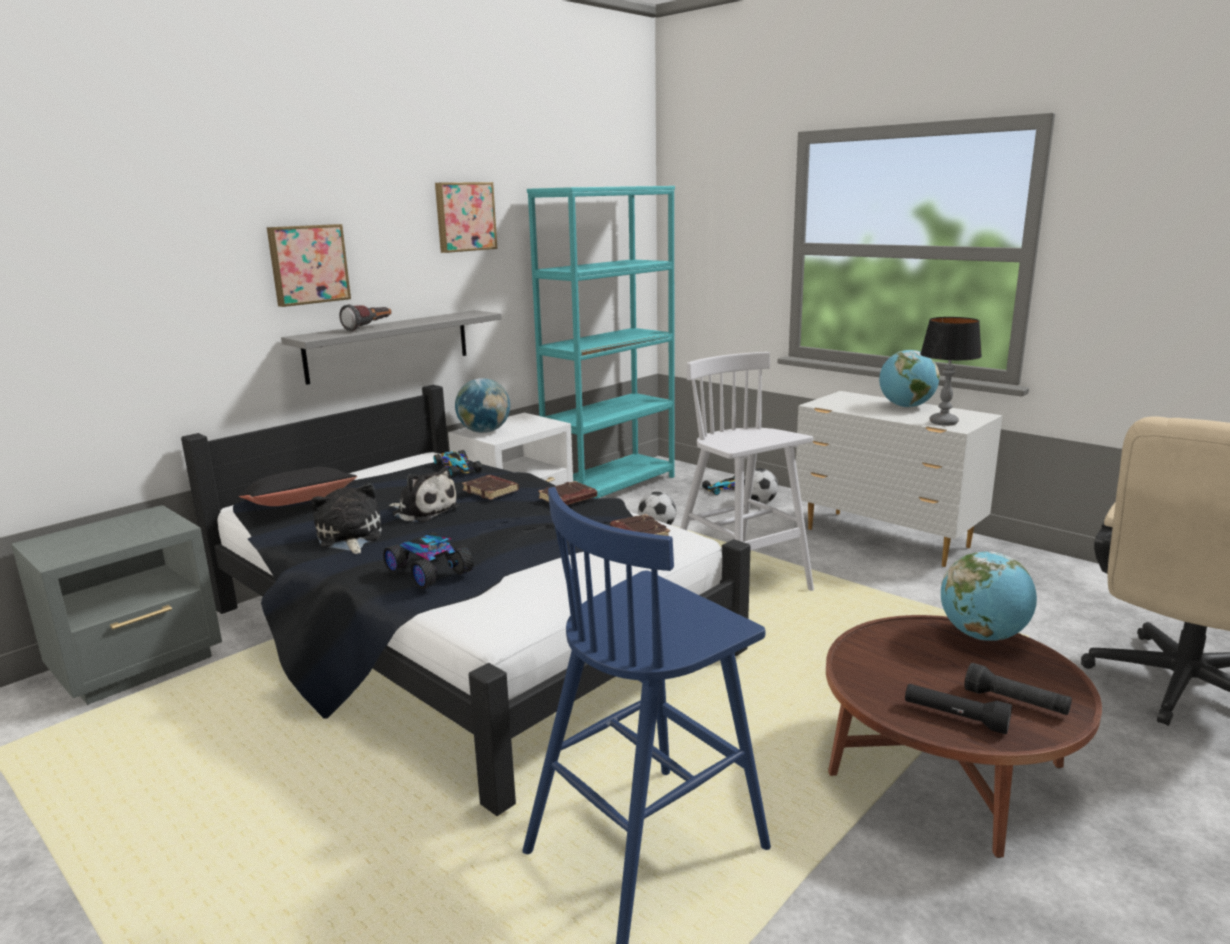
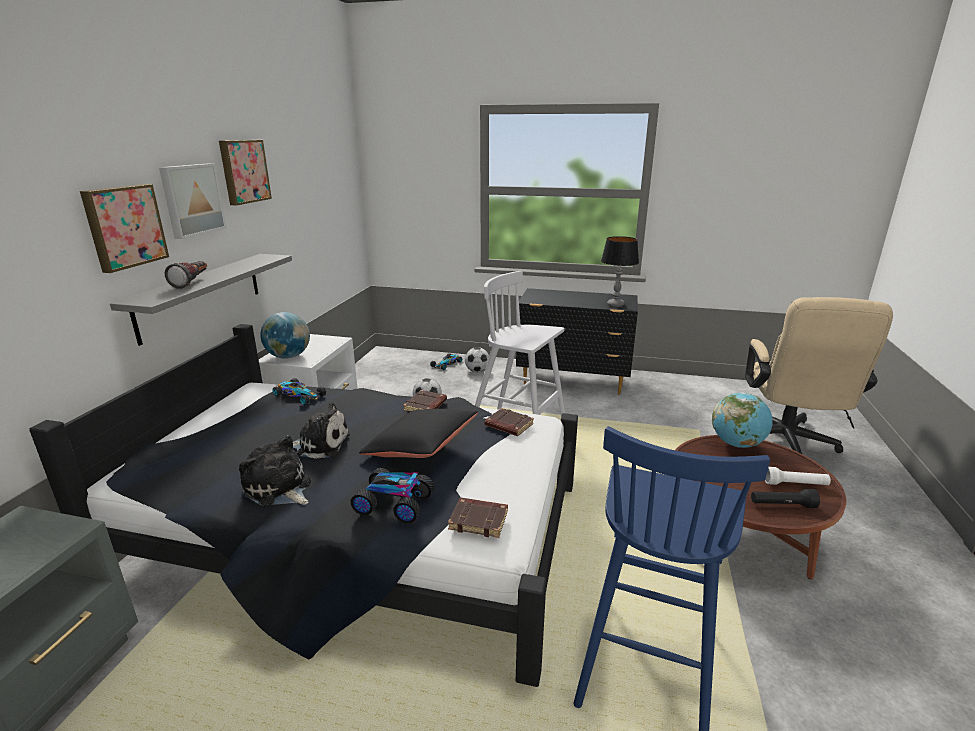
camera: 30 degrees left, 5 degrees up
(299, 505) = (184, 466): black pillow -> black pillow (421, 448)
(391, 243) = (191, 199): none -> picture
(491, 491) = (358, 412): brown book -> brown book (479, 520)
(611, 487) = (364, 378): turquoise bookcase -> none
(887, 539) = (574, 382): white dresser -> black dresser
(906, 406) = (580, 296): globe -> none
(1015, 703) = (795, 484): black flashlight -> white flashlight

